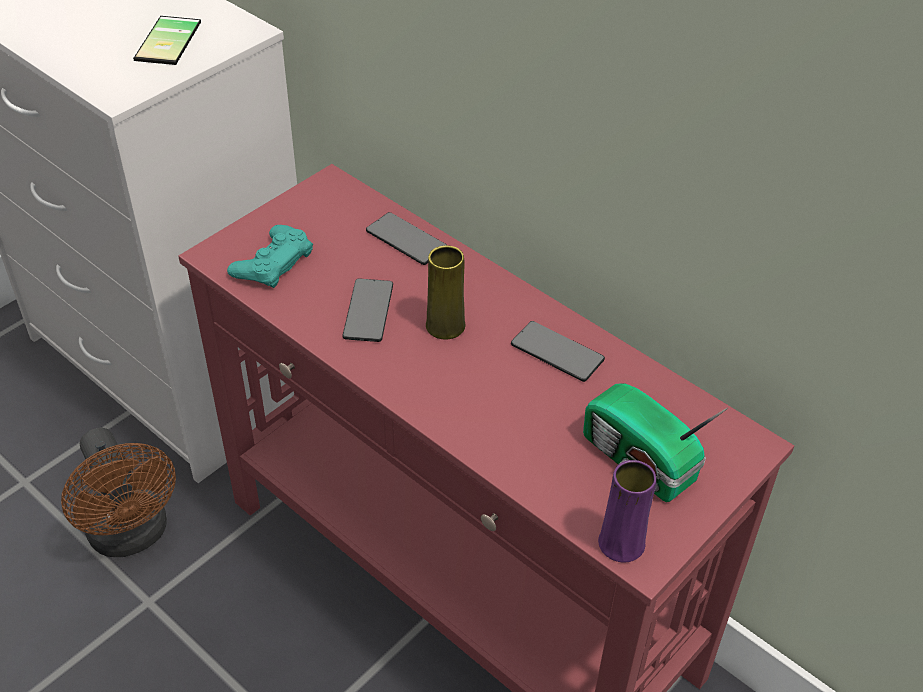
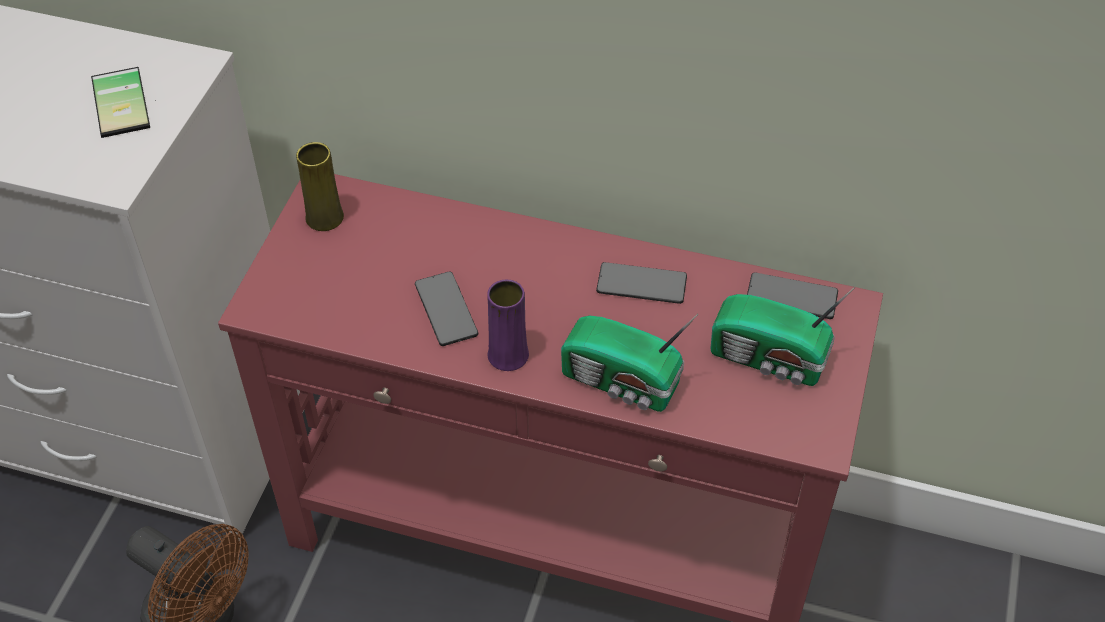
camera: 25 degrees left, 5 degrees up
(272, 263) = (320, 295): turquoise game controller -> none
(406, 240) = (434, 223): phone -> phone (791, 297)
(445, 326) = (526, 297): yellow vase -> yellow vase (324, 218)
(483, 429) = (622, 383): none -> radio
(621, 543) = (797, 437): purple vase -> purple vase (508, 355)

